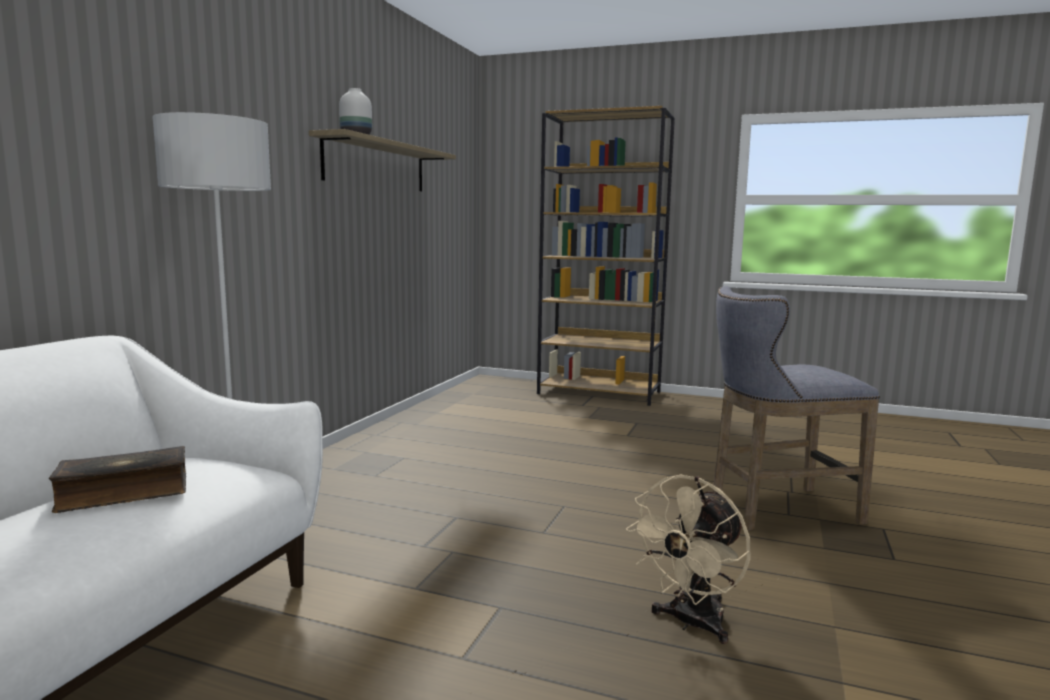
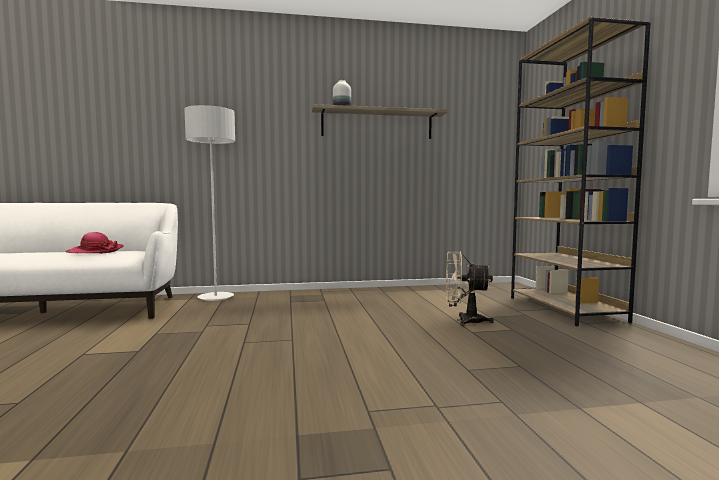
camera: 60 degrees right, 5 degrees down
(124, 493) = (95, 251): book -> hat
(691, 623) = (124, 397): beige fan -> beige fan (464, 321)
(775, 510) = (371, 404): grey stool -> none

